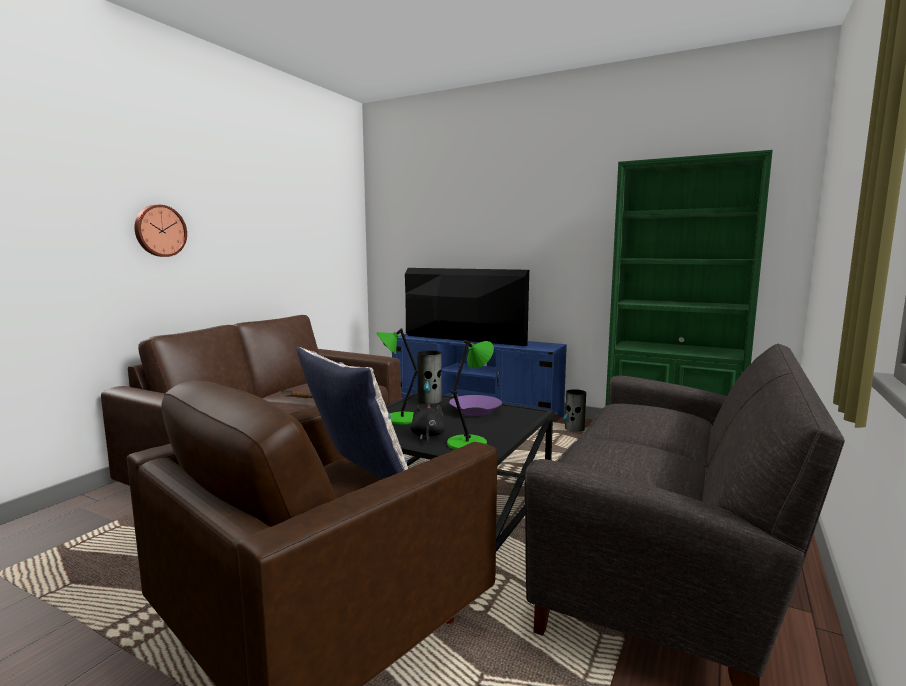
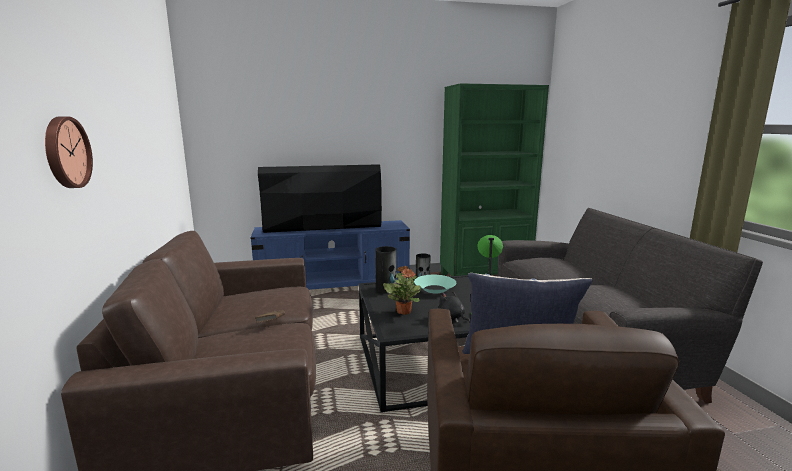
camera: 40 degrees left, 5 degrees up
(400, 419) = (403, 311): green table lamp -> potted plant
(475, 411) = (435, 289): purple bowl -> turquoise bowl

